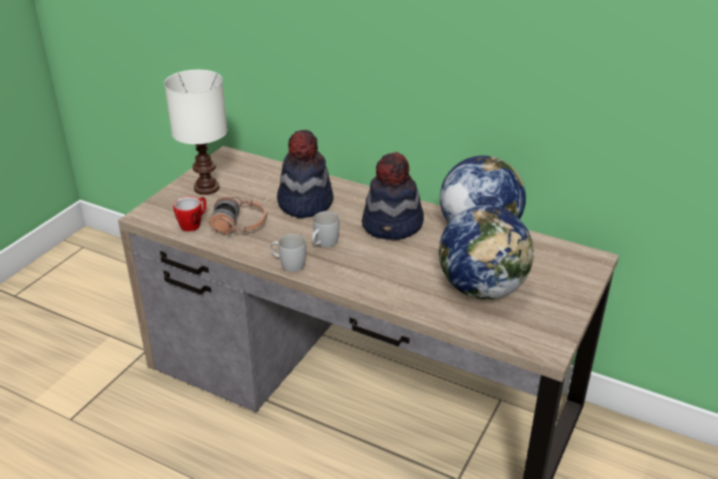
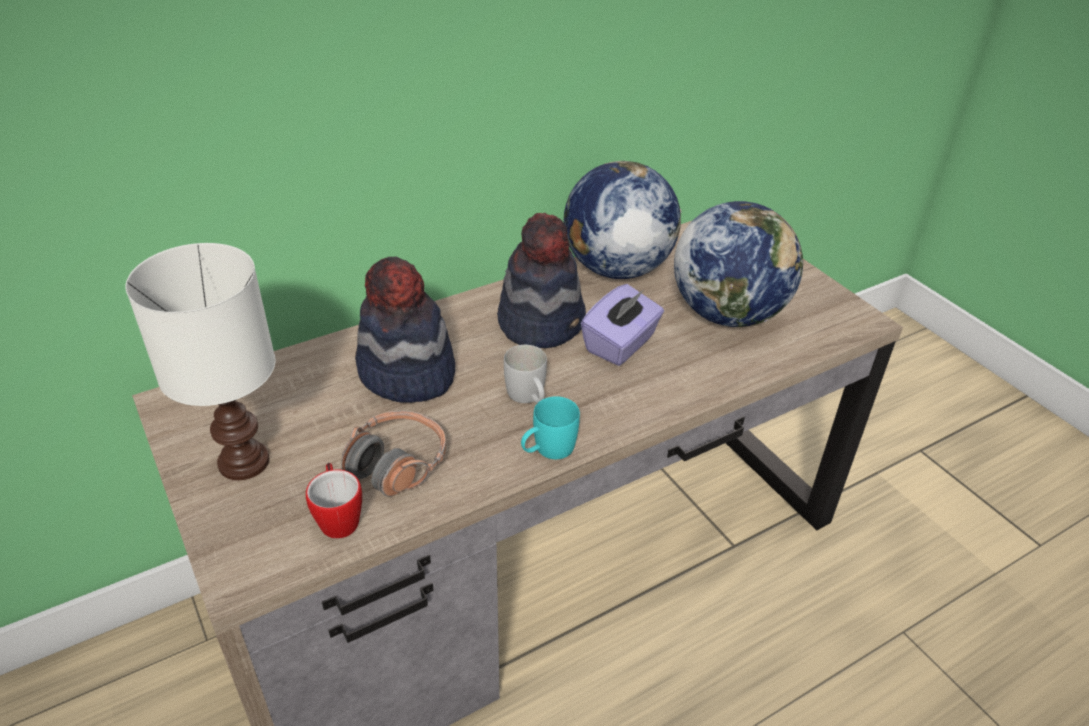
camera: 60 degrees left, 5 degrees up
(288, 264) = (547, 450): white mug -> turquoise mug
(403, 258) = (621, 344): none -> purple tissue box

